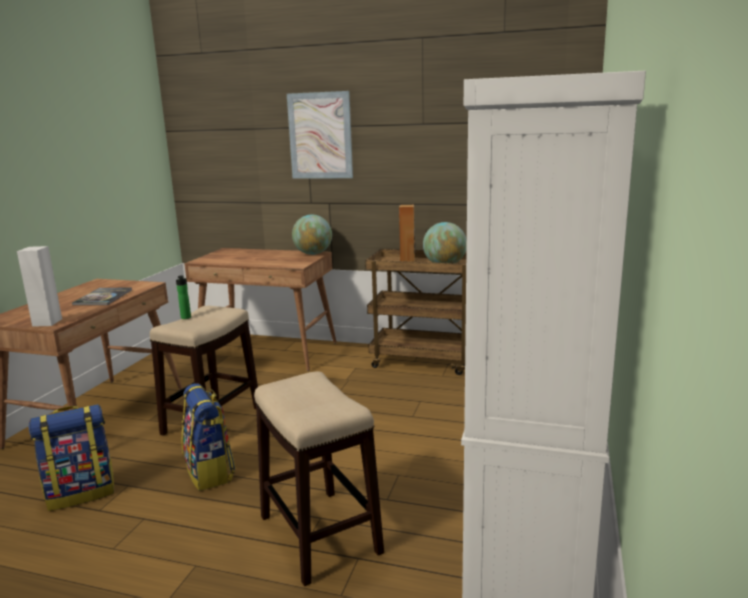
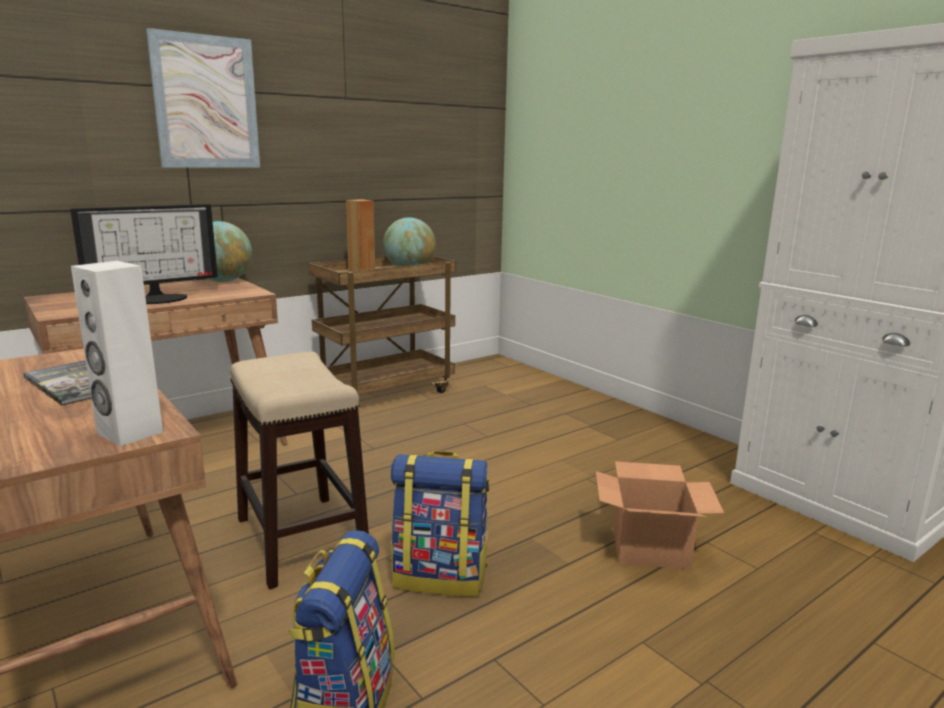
camera: 55 degrees left, 0 degrees up
(186, 318) = (262, 379): bottle -> none
(254, 260) = (159, 298): none -> monitor
(319, 533) = (648, 548): stool -> cardboard box

